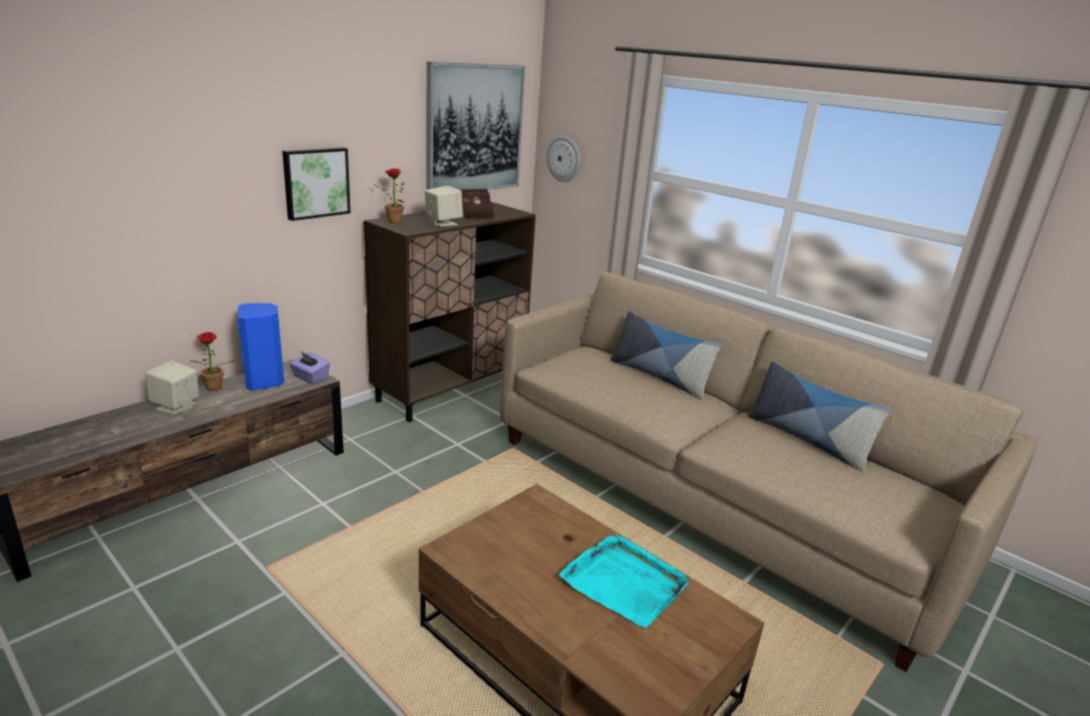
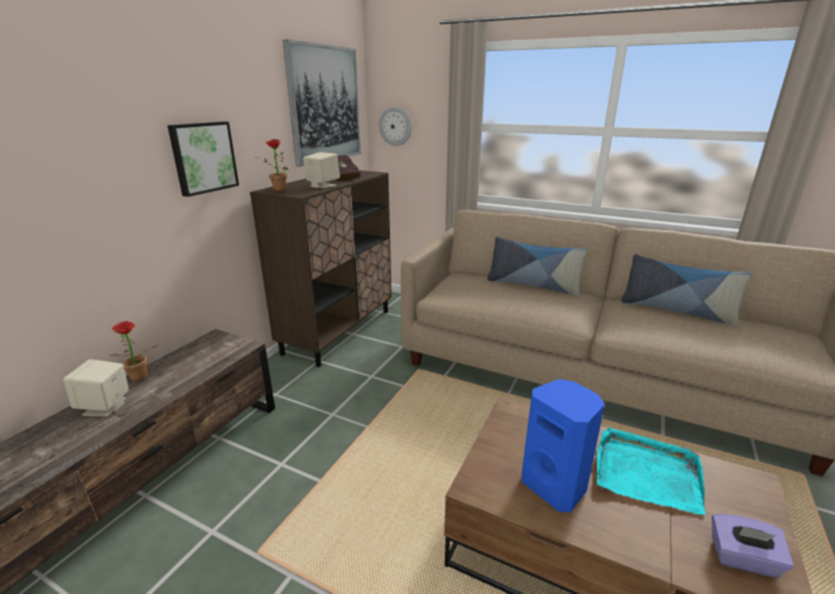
camera: 15 degrees left, 0 degrees up
(265, 381) = (191, 359): blue speaker -> blue speaker (555, 486)
(310, 377) = (234, 346): purple tissue box -> purple tissue box (743, 559)

